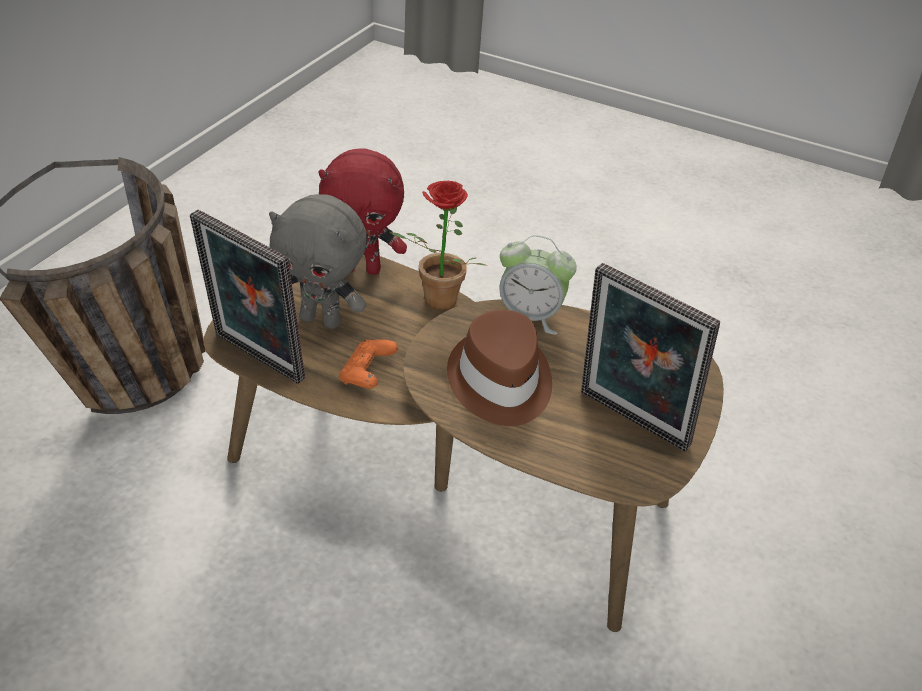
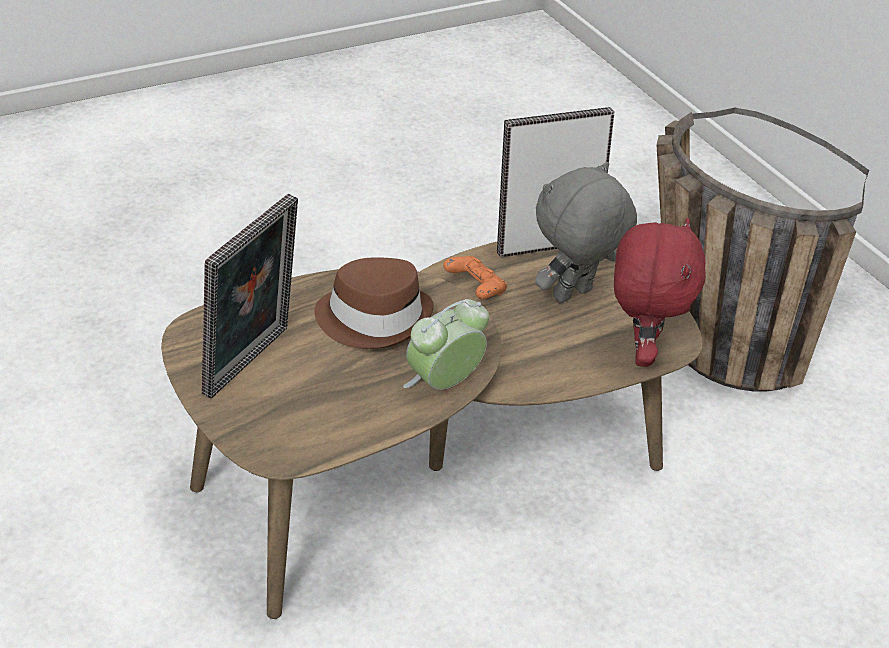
camera: 125 degrees right, 0 degrees up
(362, 269) = (640, 352): red plush toy -> red plush toy turned 150 degrees clockwise
(434, 302) = (547, 373): potted plant -> none
(630, 422) = (252, 363): picture frame -> picture frame turned 135 degrees clockwise

